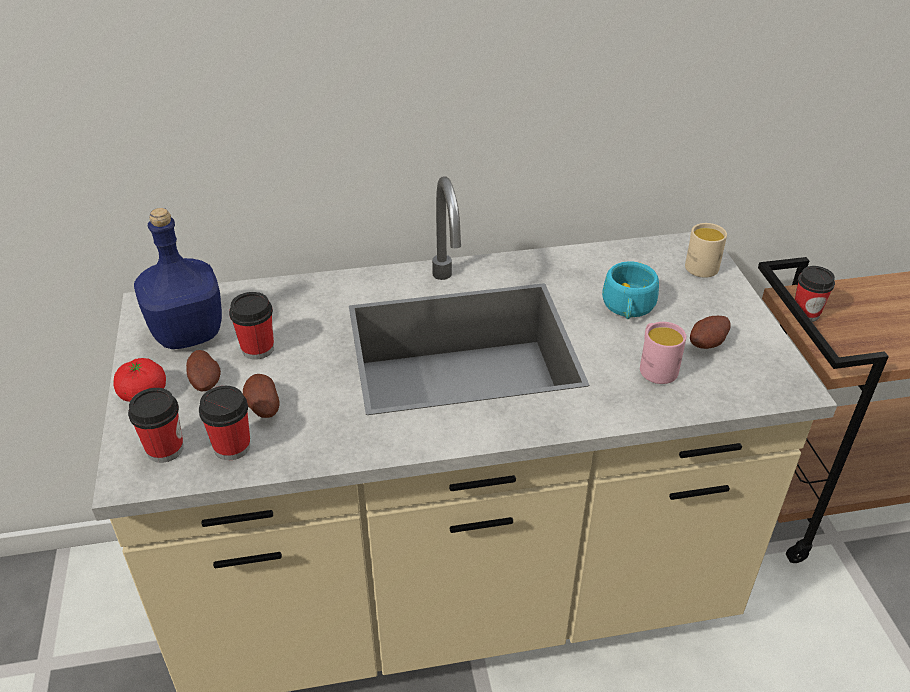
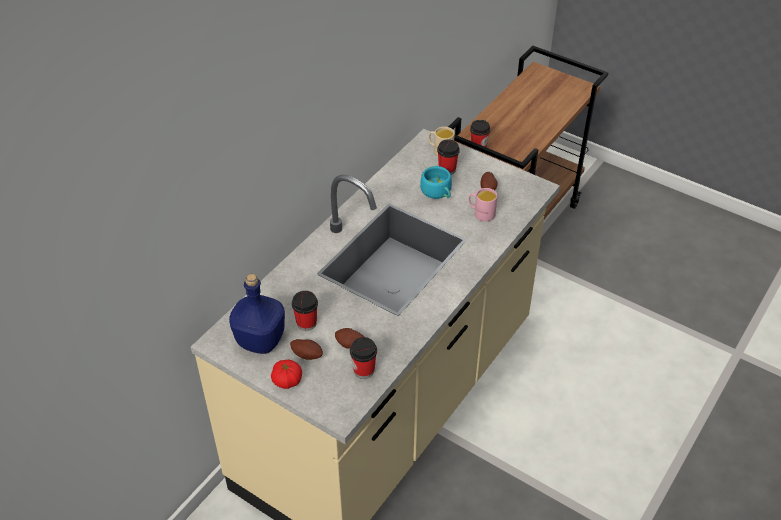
camera: 45 degrees left, 5 degrees up
(165, 449) = (336, 393): cup -> cup (447, 169)

